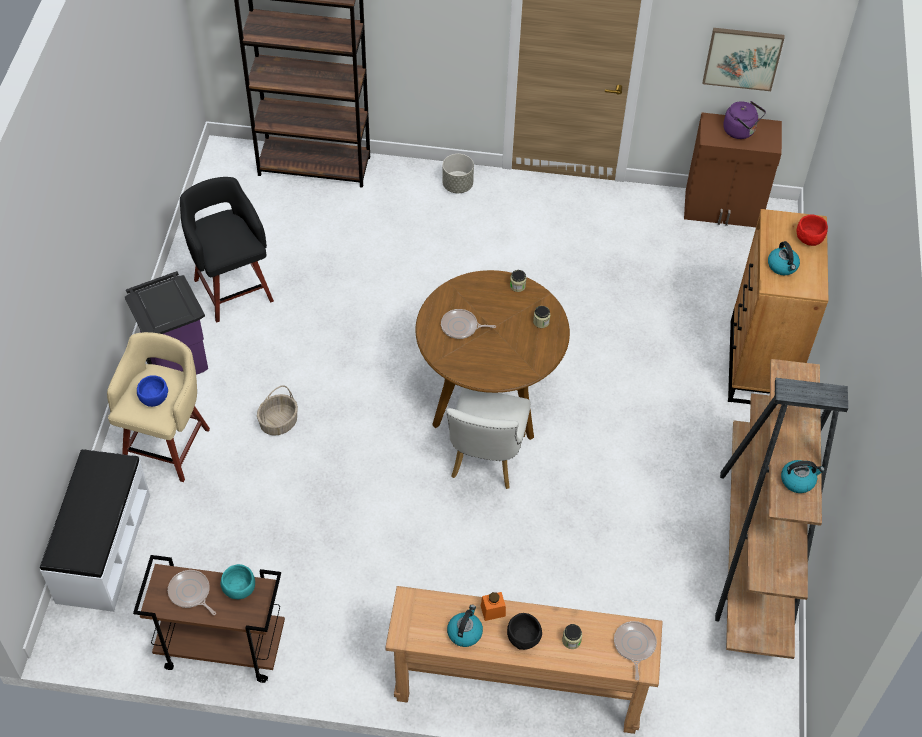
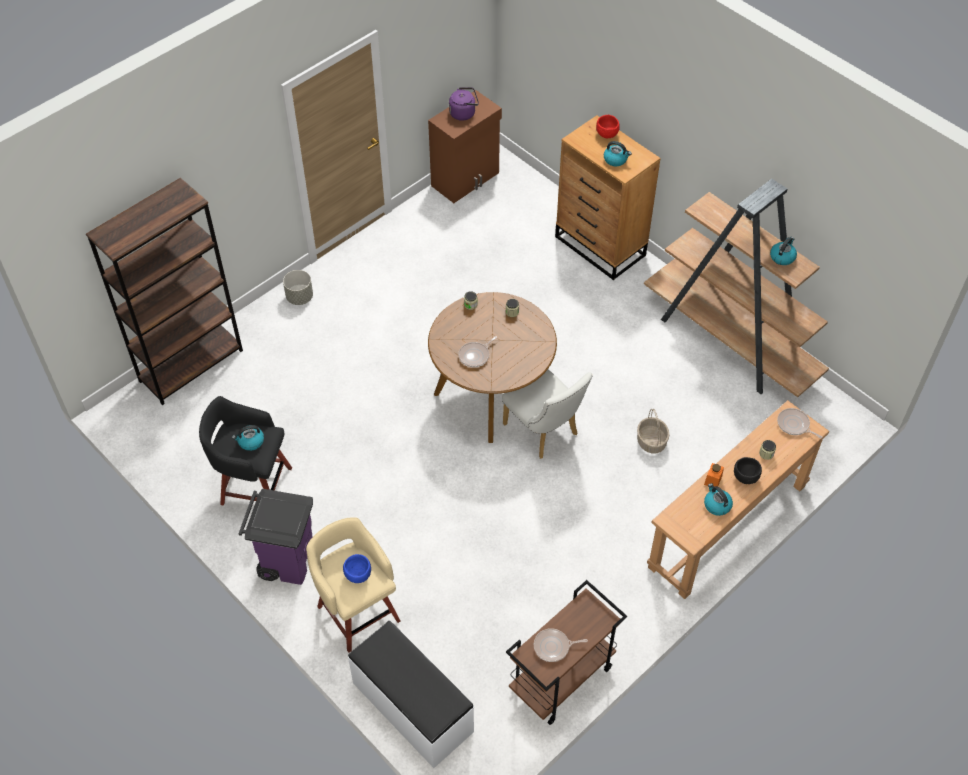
camera: 50 degrees left, 0 degrees up
(227, 237) = (250, 442): none -> kettle
(240, 589) = (575, 614): turquoise bowl -> none
(278, 423) = (403, 530): basket -> basket (651, 442)
(742, 58) = (442, 61): picture -> none

